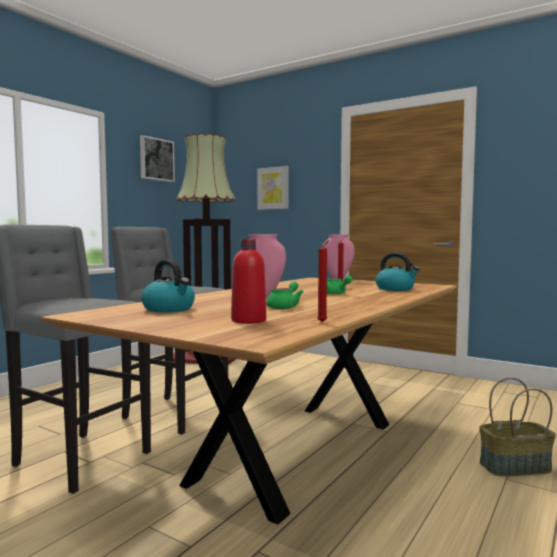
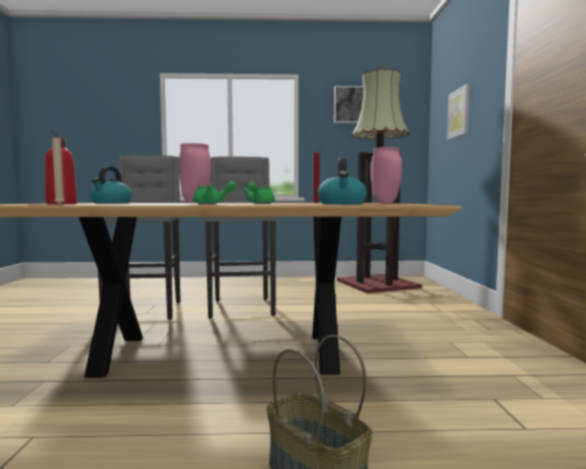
camera: 55 degrees right, 0 degrees up
(285, 307) = (144, 203): green teapot -> green teapot (212, 204)
(323, 322) = (58, 204): red candle -> beige candle

